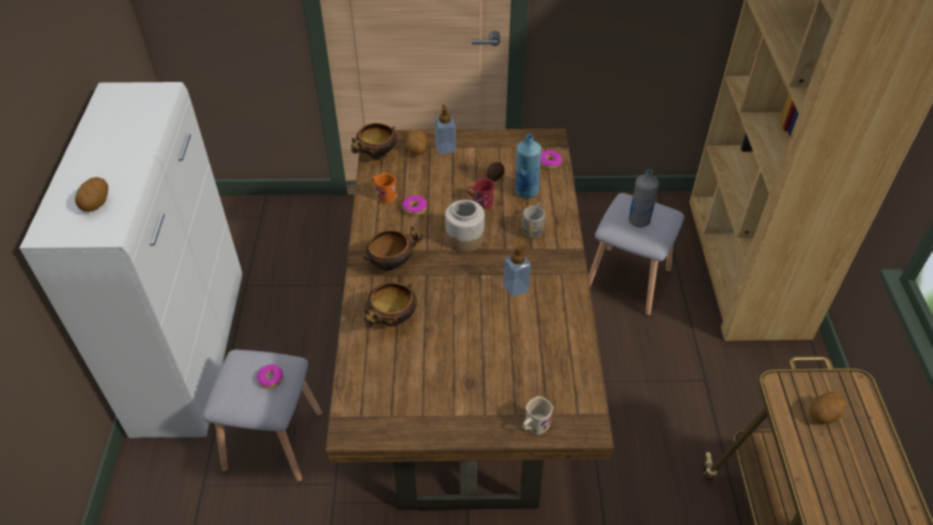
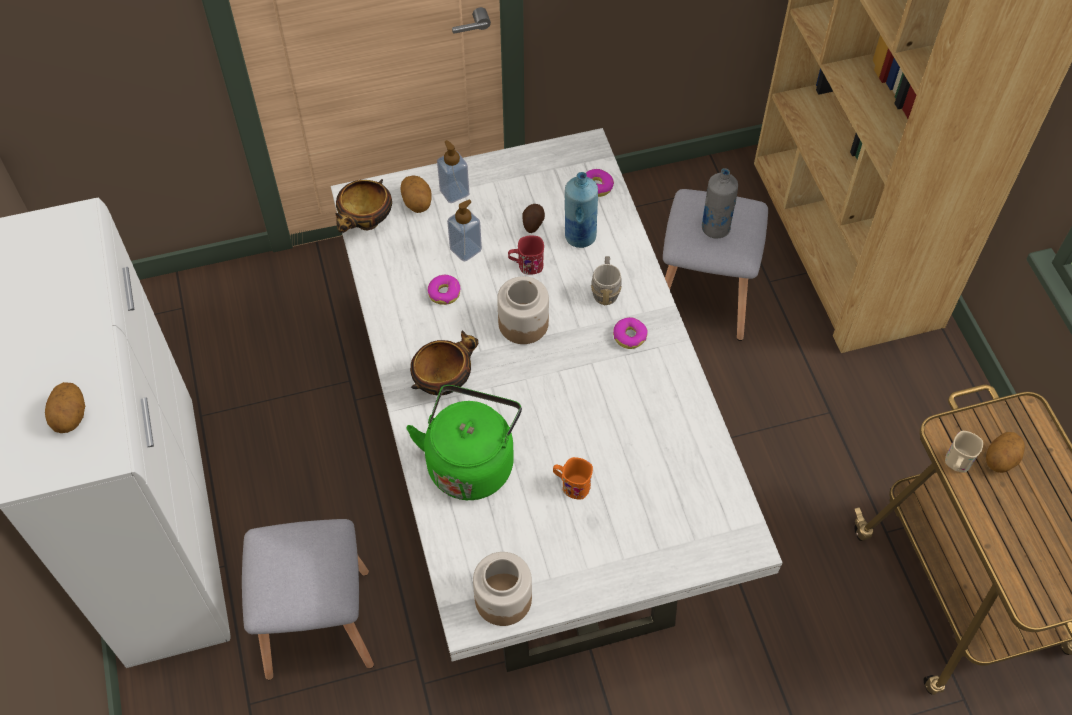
camera: 15 degrees left, 10 degrees up
(271, 379) = (317, 559): donut -> donut (629, 336)
(380, 422) = (502, 599): none -> jar
(384, 196) = (397, 282): orange mug -> orange mug (571, 485)
(392, 321) = (471, 461): bowl -> green kettle
(467, 375) = (537, 475): brown dining table -> white dining table
(515, 288) = (608, 380): soap dispenser -> soap dispenser (465, 249)
(534, 426) = (685, 559): beige mug -> beige mug (956, 464)

